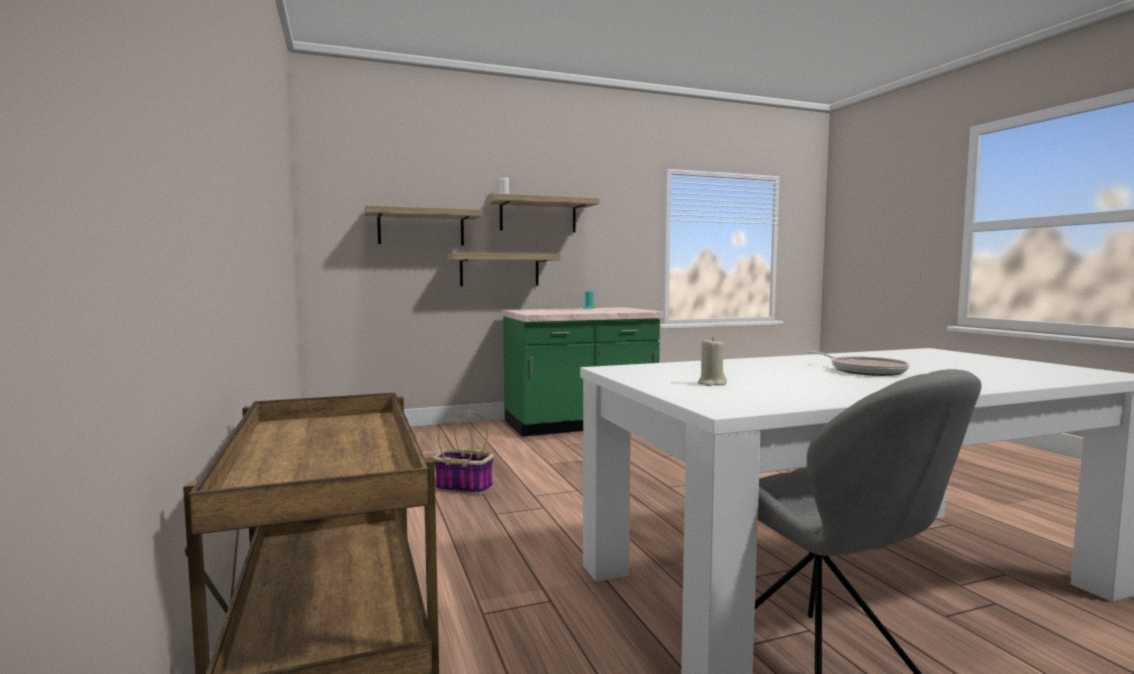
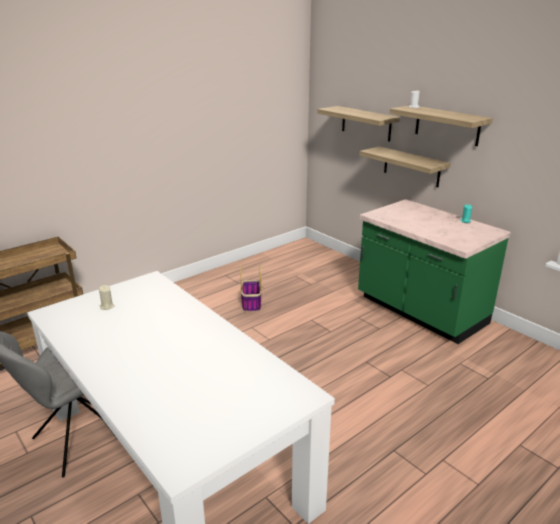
camera: 70 degrees right, 20 degrees up
(864, 371) = (162, 352): frying pan -> none

